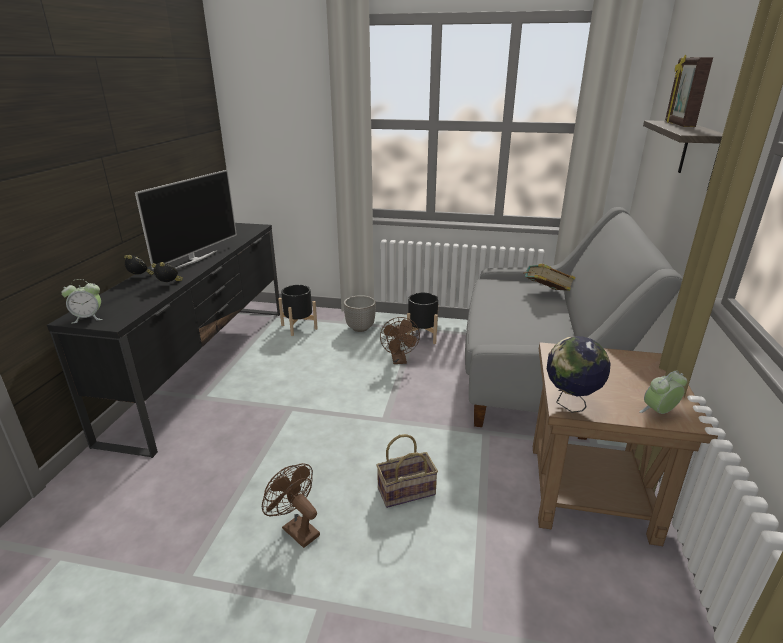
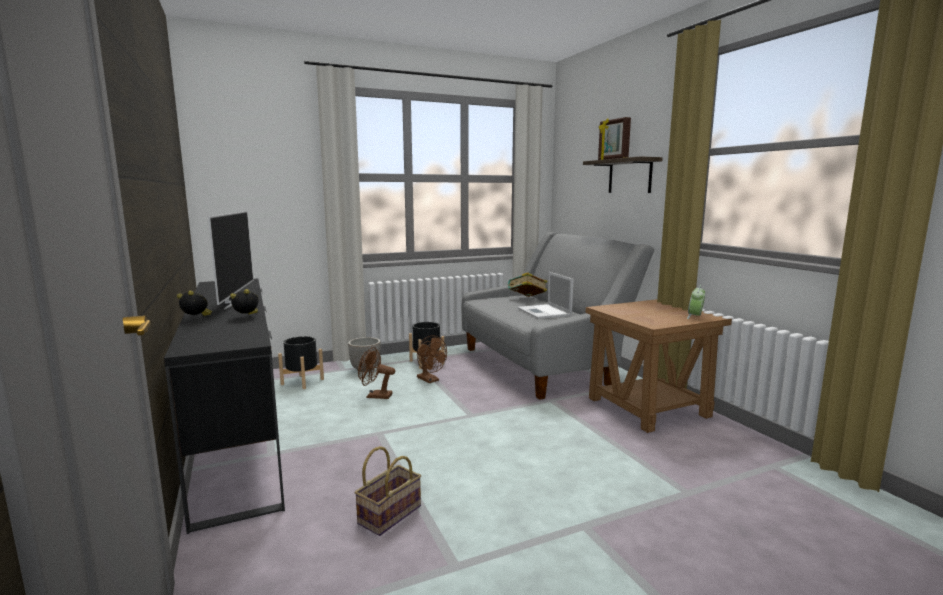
camera: 35 degrees left, 15 degrees down
(88, 318) = (209, 345): alarm clock -> none
(296, 529) = (500, 497): brown fan -> brown fan (375, 396)
(407, 490) = (546, 445): basket -> basket (390, 513)
(531, 323) = (544, 312): none -> laptop
(570, 404) = (653, 323): globe -> none

